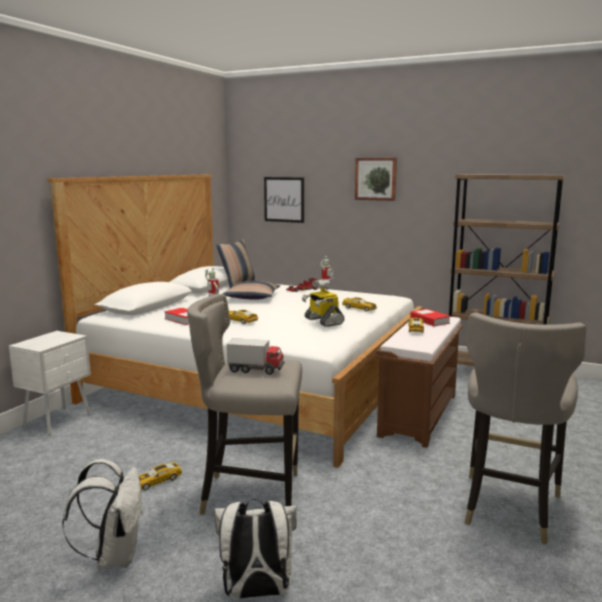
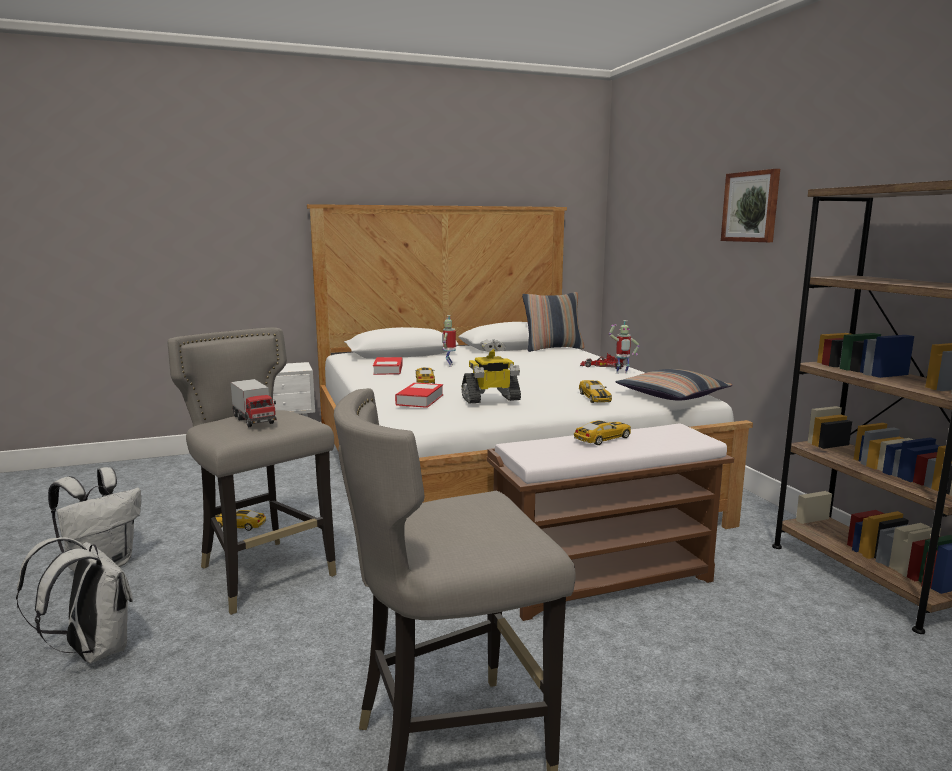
camera: 45 degrees right, 0 degrees up
(252, 297) = (518, 363): pillow -> pillow (672, 396)
(284, 199) = (652, 241): picture -> none
(323, 321) = (490, 399): toy robot -> toy robot turned 120 degrees counterclockwise
(429, 321) = (659, 435): book -> book (420, 400)

